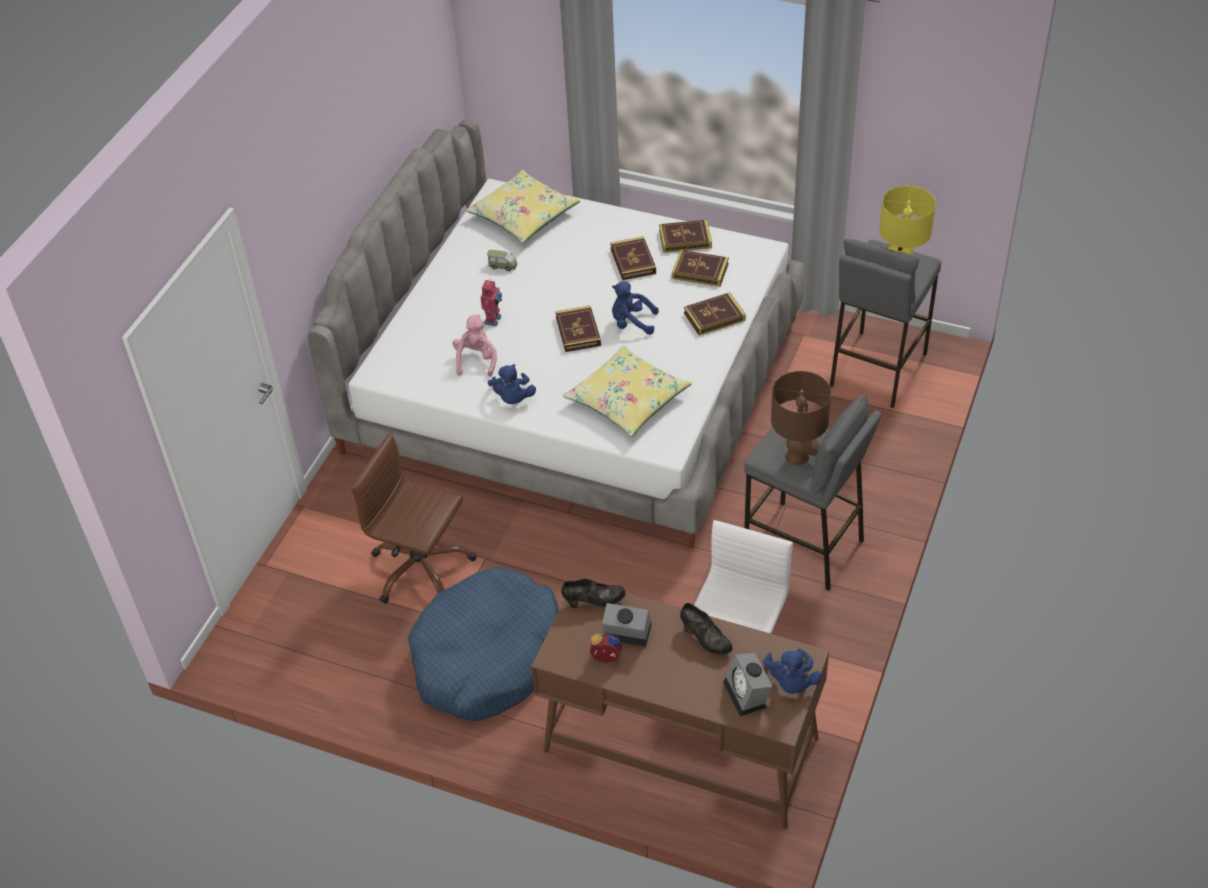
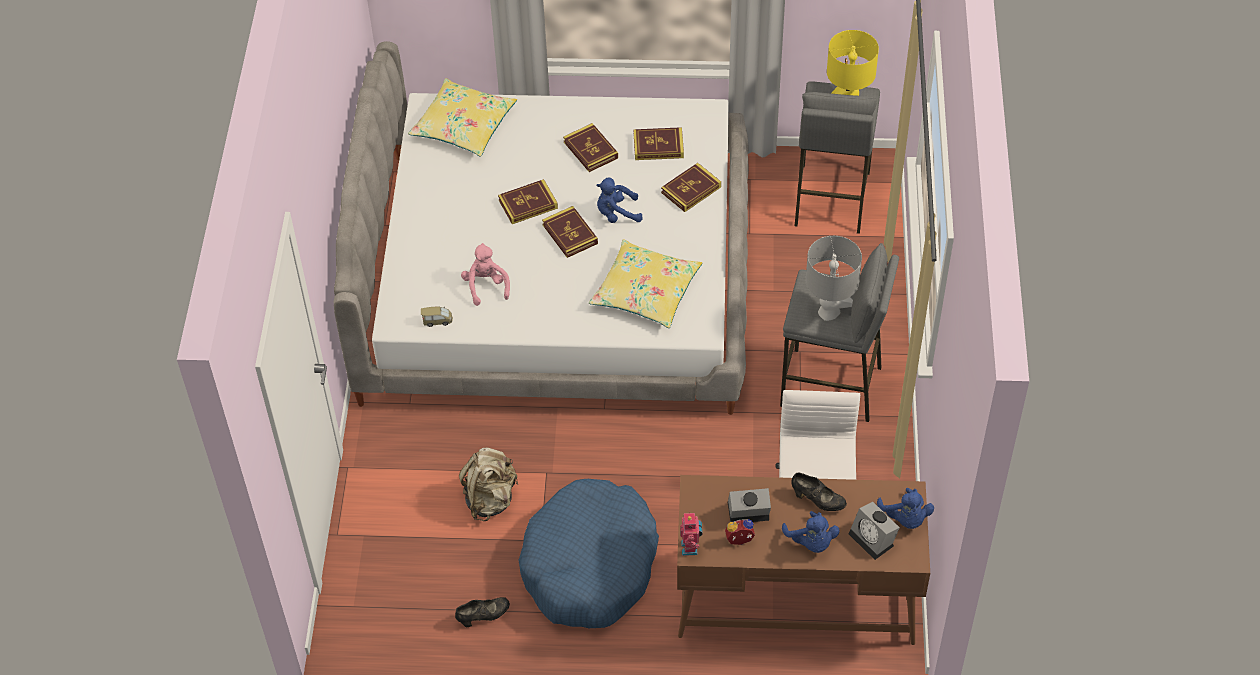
camera: 20 degrees left, 5 degrees up
(421, 569) = (490, 499): brown office chair -> beige backpack
(494, 320) = (484, 241): toy robot -> toy robot (691, 547)
(503, 266) = (467, 183): toy car -> toy car (437, 320)
(512, 398) = (538, 316): blue plush toy -> blue plush toy (811, 542)
(594, 601) = (706, 492): black shoe -> black shoe (483, 616)
(685, 239) = (630, 116): book -> book (528, 204)
(797, 457) = (829, 312): brown table lamp -> grey table lamp

